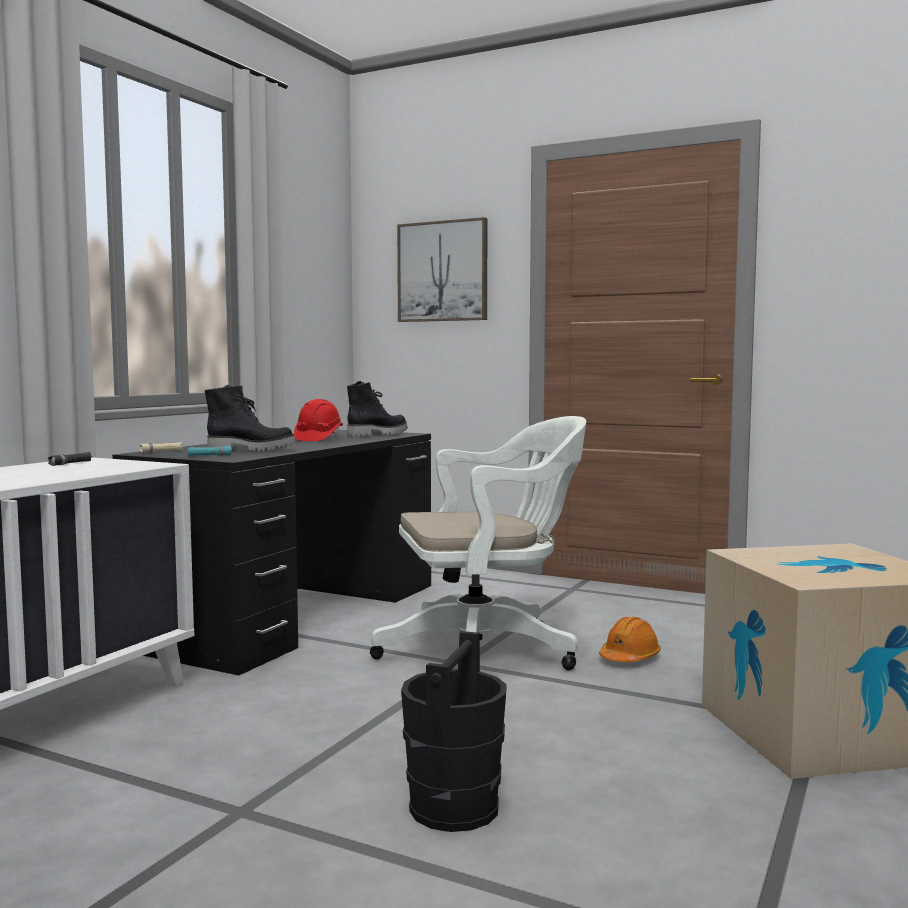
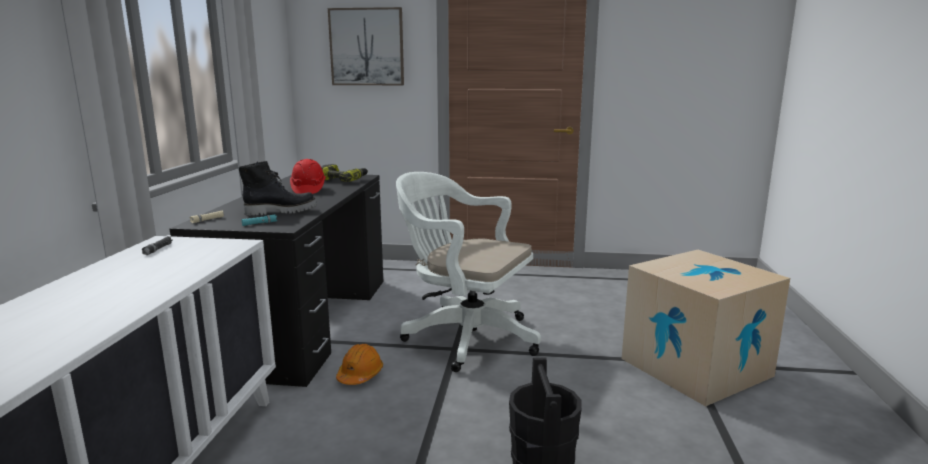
camera: 20 degrees left, 10 degrees up
(377, 435) = (343, 180): black boot -> power drill
(486, 653) = (465, 337): white office chair -> white office chair turned 120 degrees counterclockwise
(629, 657) = (554, 326): orange hard hat -> orange hard hat (360, 375)

